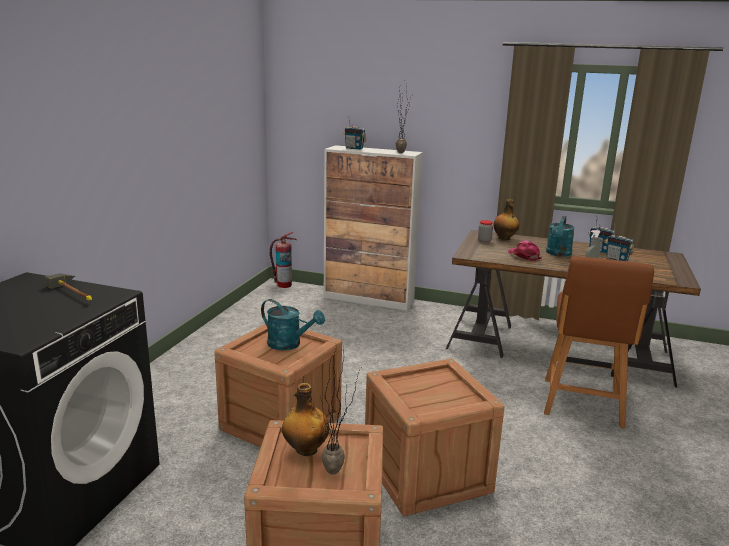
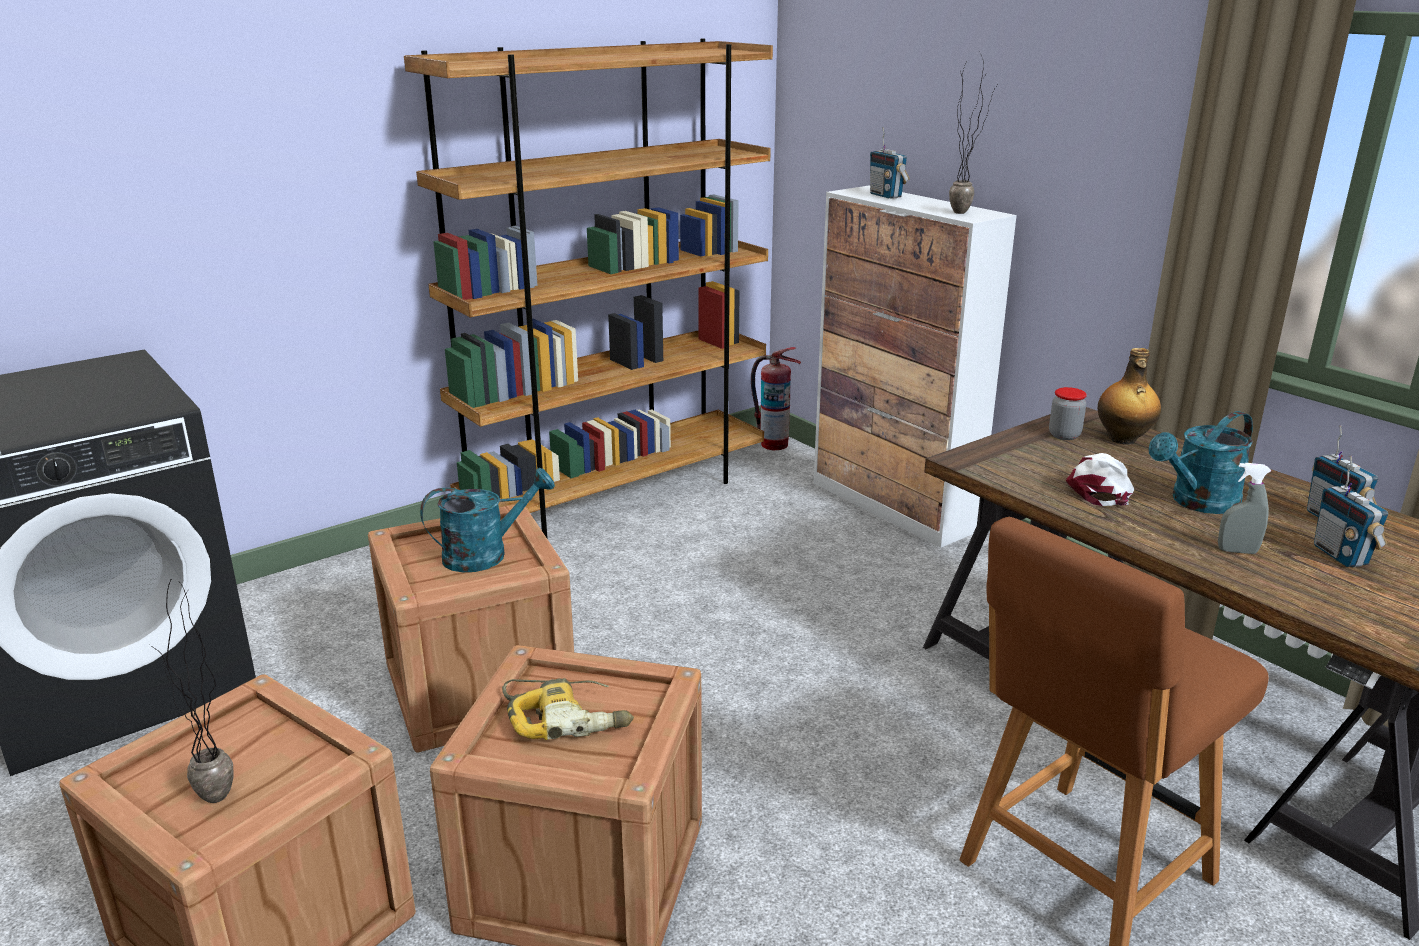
camera: 35 degrees right, 5 degrees up
(77, 293) = (130, 393): hammer -> none
(236, 323) = (617, 495): none -> brown bookcase
(289, 344) = (486, 554): turquoise watering can -> turquoise watering can turned 90 degrees counterclockwise
(305, 449) = (239, 743): bottle -> none
(428, 391) = (567, 717): none -> power drill
(523, 255) = (1099, 489): pink cap -> white cap

